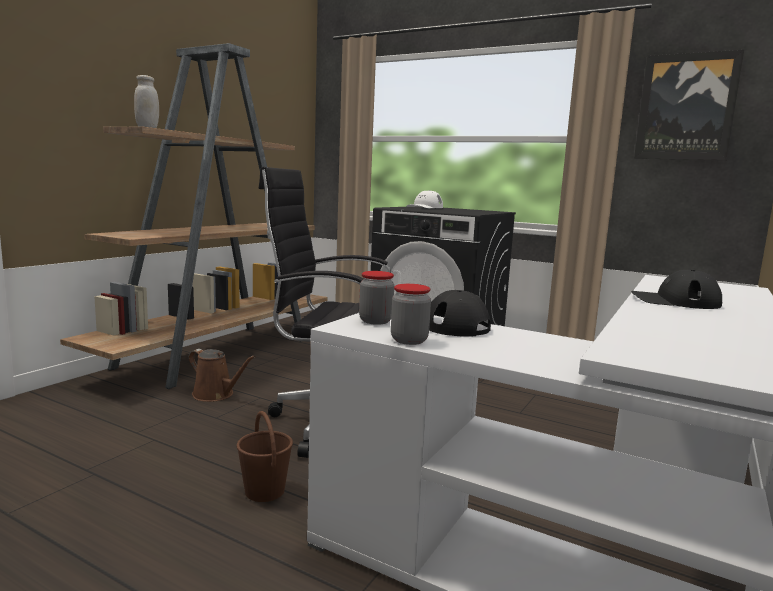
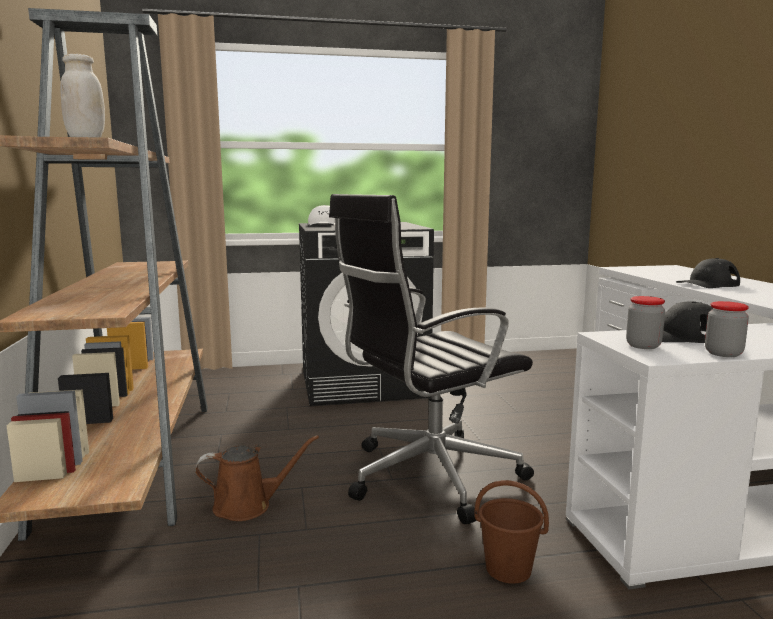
camera: 40 degrees left, 0 degrees up
(686, 107) = (530, 121): picture -> none

